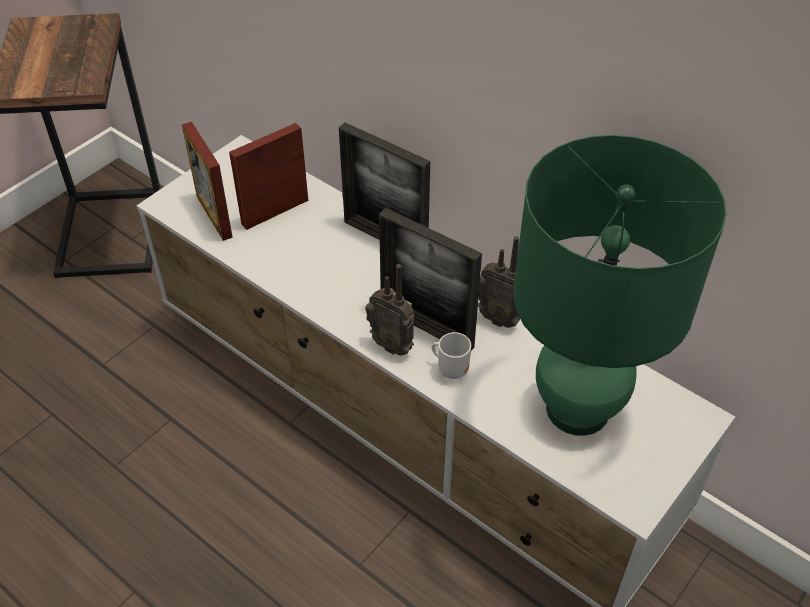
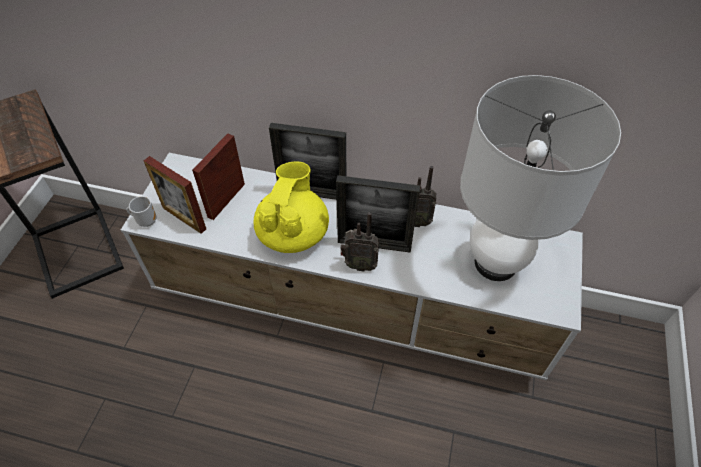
camera: 25 degrees left, 5 degrees up
(332, 278) = (293, 233): none -> yellow teapot
(451, 369) = (406, 267): mug -> mug (146, 221)
(577, 410) = (495, 263): green table lamp -> white table lamp

